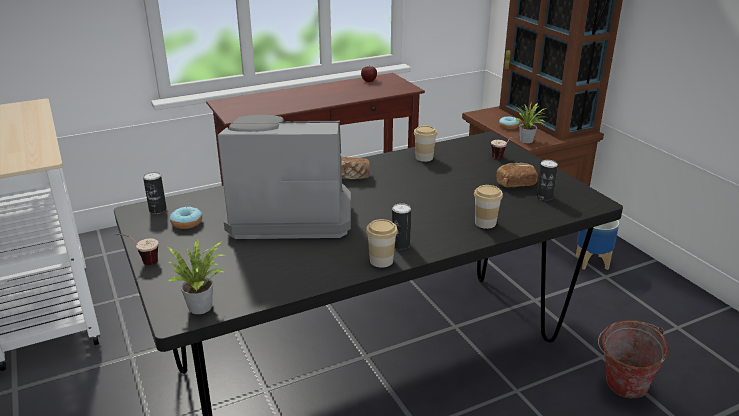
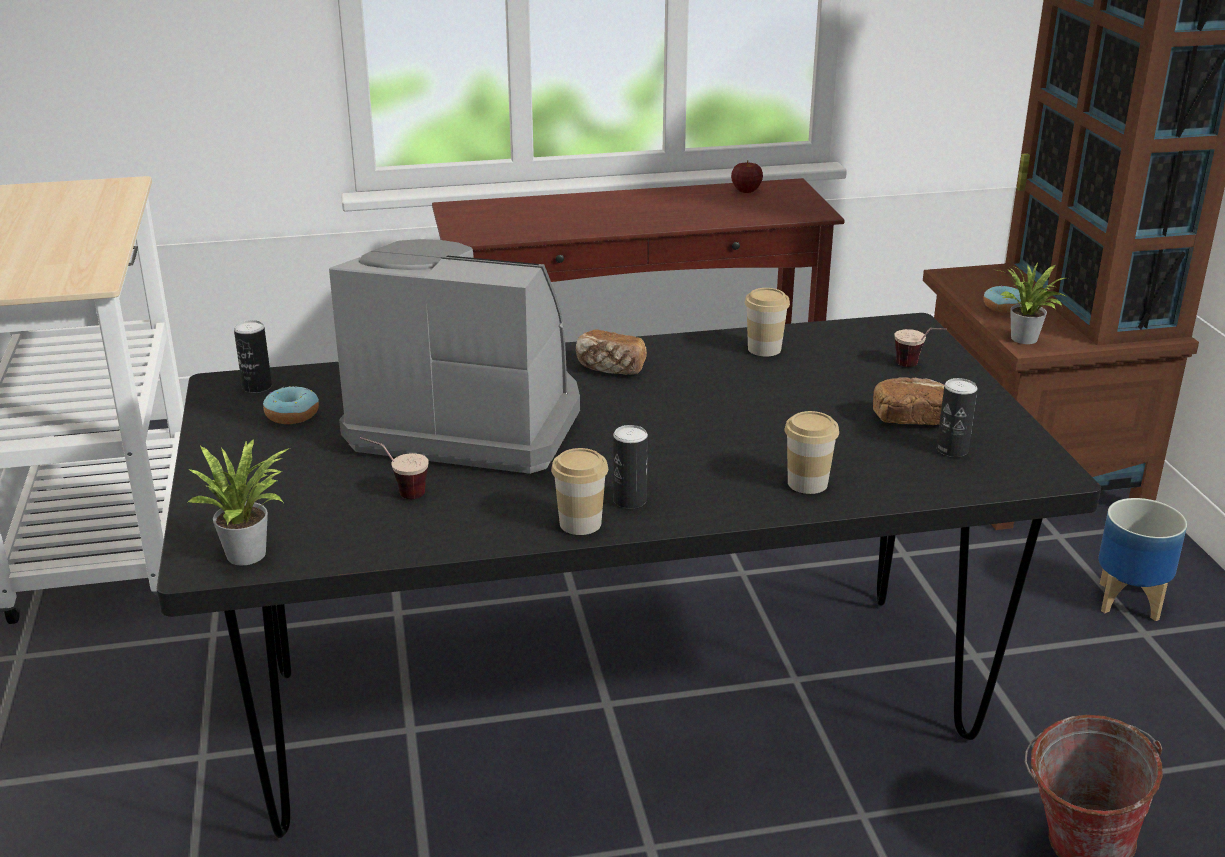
camera: 15 degrees right, 0 degrees up
(141, 262) = (191, 469): cup -> cup (397, 492)

